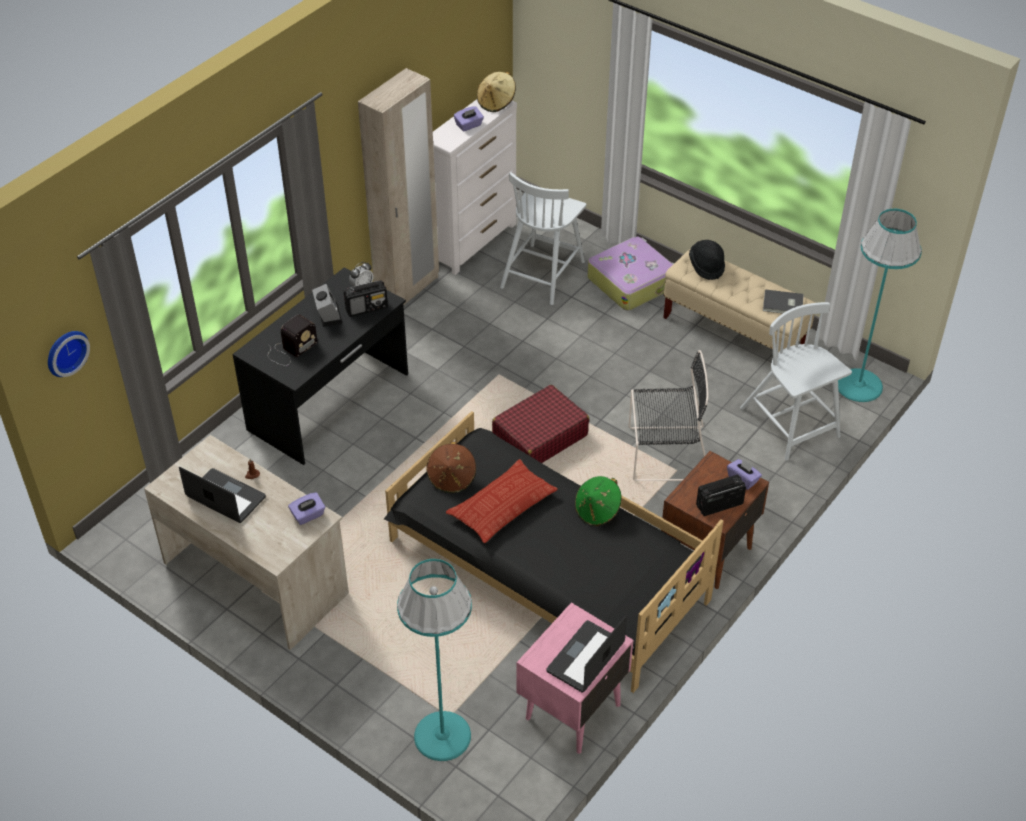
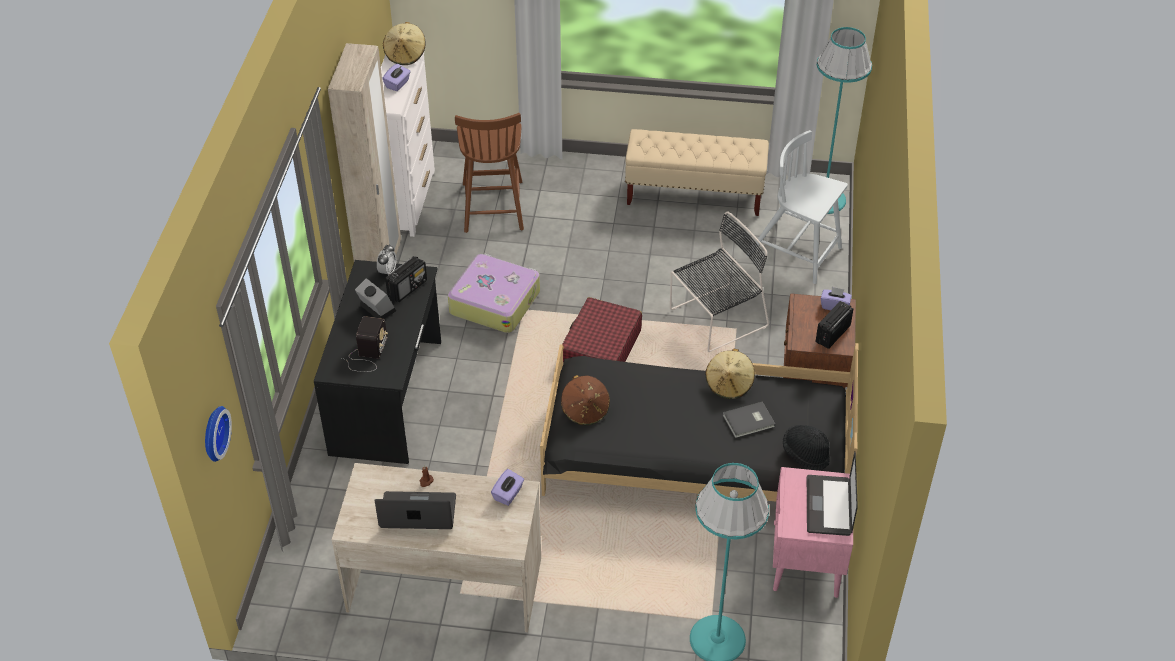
camera: 30 degrees left, 0 degrees up
(502, 506) = (647, 415): pillow -> none
(543, 273) = (493, 205): white chair -> brown chair
(597, 511) = (729, 384): green hat -> beige hat
(631, 282) = (576, 183): suitcase -> suitcase (494, 301)
(707, 266) = (657, 142): black hat -> black hat (805, 454)
(783, 304) = (744, 151): grey book -> grey book (749, 421)

